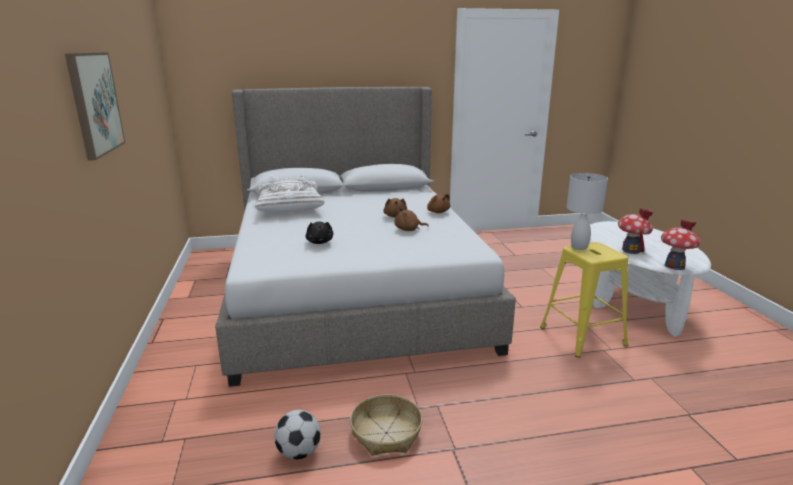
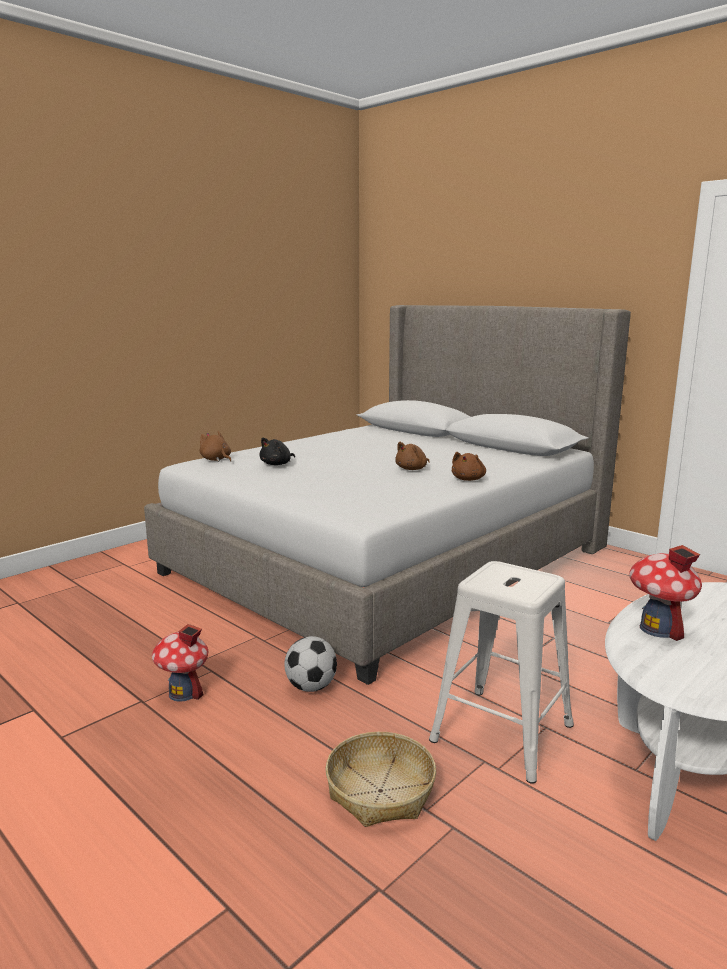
camera: 55 degrees right, 5 degrees down
(94, 103) = (162, 299): picture -> none
(289, 209) = (355, 439): white pillow -> none
(298, 452) = (88, 630): football -> football (311, 687)
(386, 433) = (143, 659): basket -> basket (381, 791)
(408, 230) = (377, 481): brown plush toy -> brown plush toy (216, 460)
(578, 247) = (509, 568): white table lamp -> none
(582, 336) = (502, 733): yellow stool -> white stool
(674, 266) = (657, 676): toy house -> toy house (183, 693)

